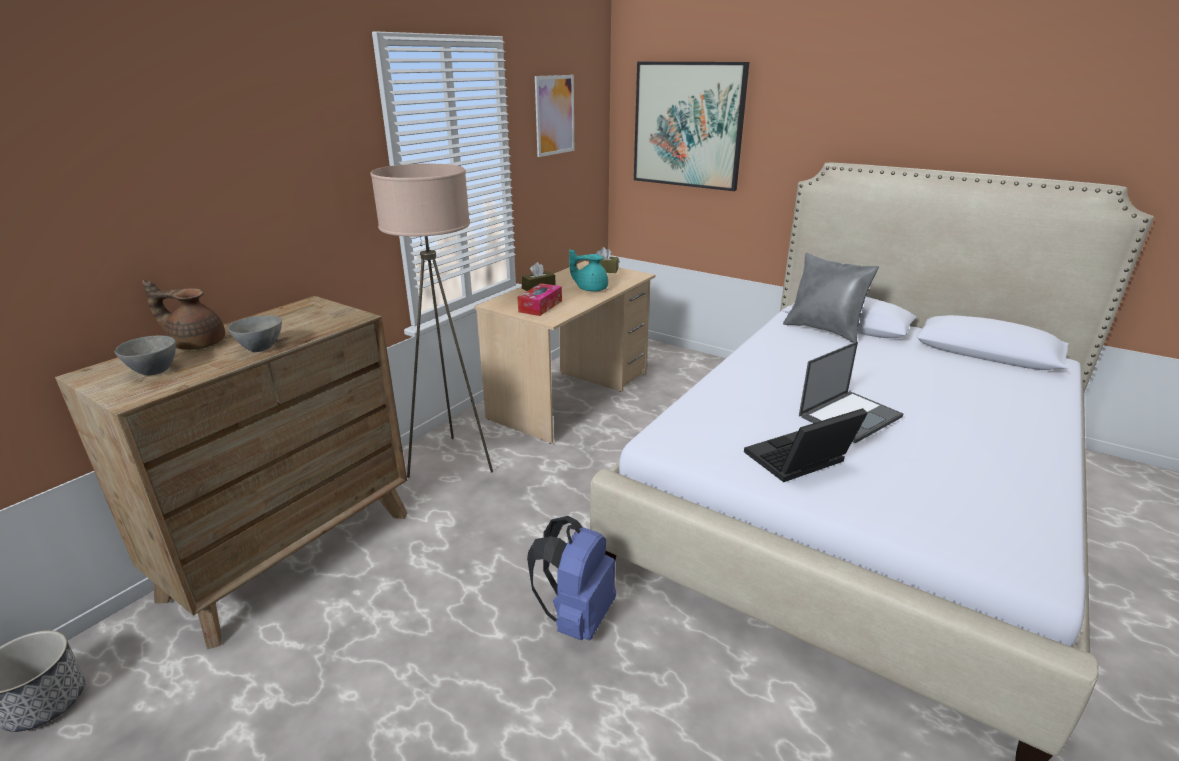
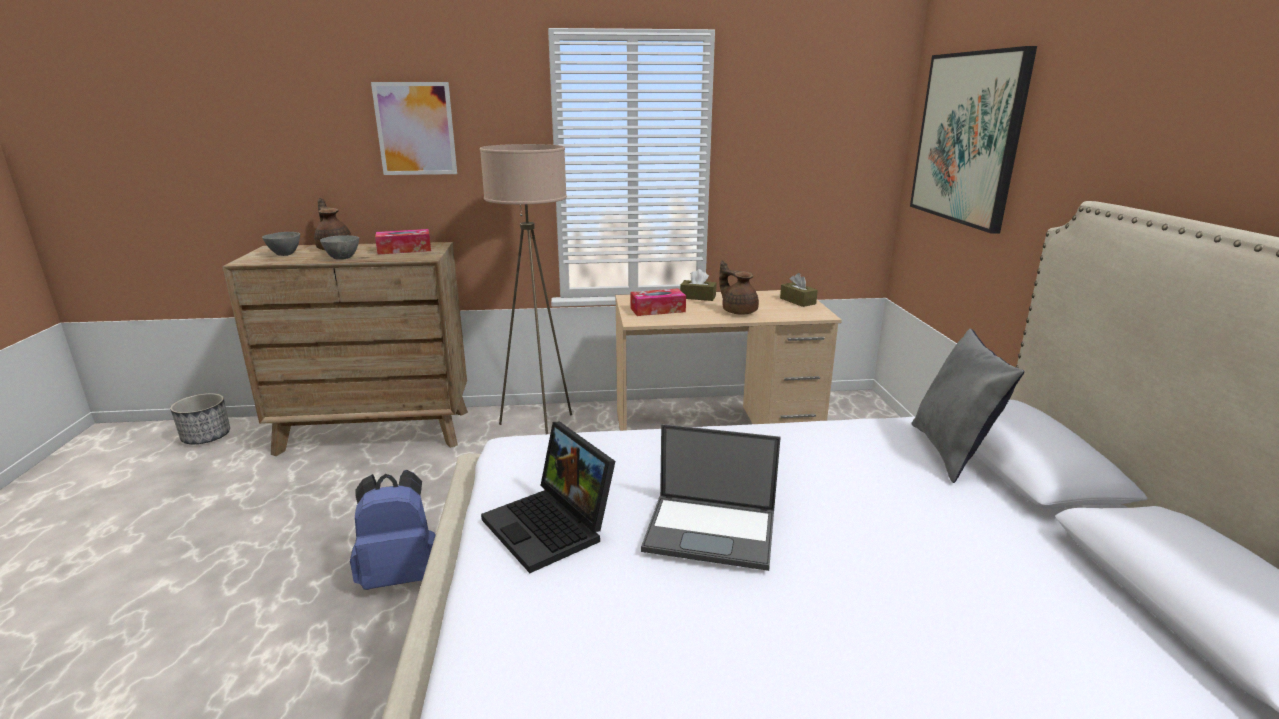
camera: 50 degrees right, 5 degrees down
(297, 318) = (404, 250): none -> tissue box
(554, 115) = (795, 117): picture -> picture (415, 129)
(590, 289) = (738, 311): turquoise teapot -> brown teapot
(798, 462) = (552, 527): laptop -> laptop turned 150 degrees counterclockwise

